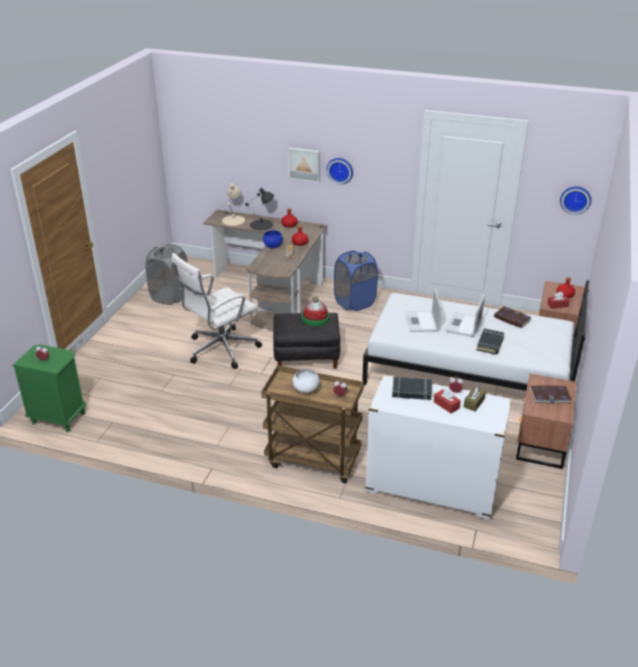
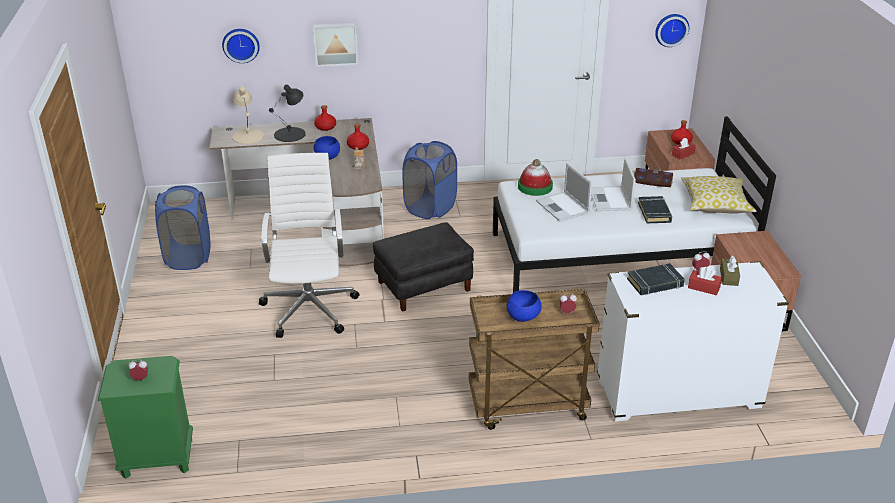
camera: 25 degrees left, 0 degrees up
(170, 296) = (188, 257): grey laundry basket -> blue laundry basket
(220, 349) = (310, 307): white office chair -> white office chair turned 150 degrees clockwise
(306, 389) = (523, 317): white bowl -> blue bowl
(315, 318) = (430, 234): hat -> hat (535, 186)
(340, 170) = (384, 43): wall clock -> wall clock (241, 44)
(548, 350) = (715, 204): none -> pillow
(550, 396) = (756, 252): book -> none

